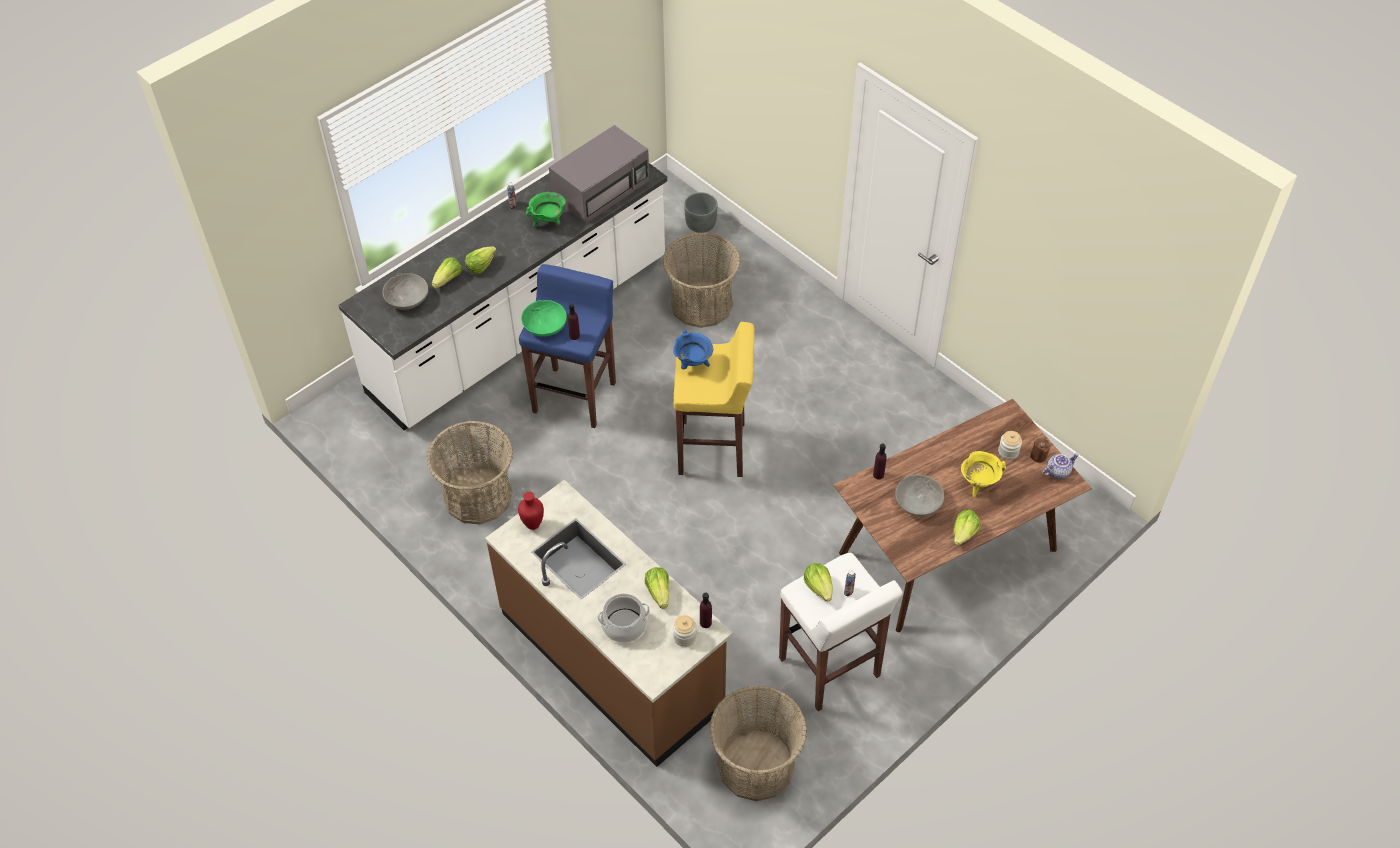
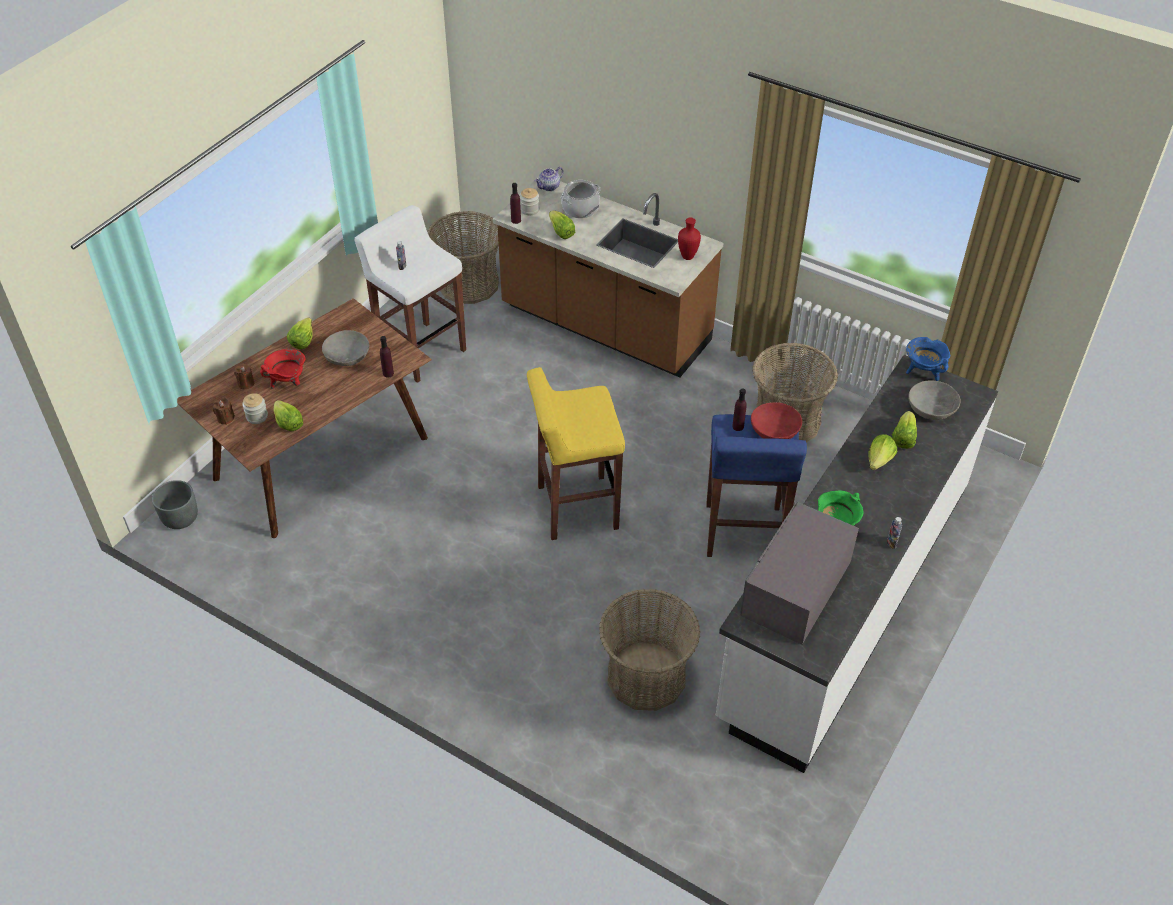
camera: 165 degrees right, 5 degrees down
(544, 326) = (775, 430): green bowl -> red bowl
(693, 364) = (600, 421): blue cooking pot -> blue cooking pot (923, 372)
(701, 224) = (690, 803): grey planter -> grey planter (180, 518)
(819, 587) = (428, 265): lettuce -> lettuce (288, 423)
(978, 484) = (288, 382): yellow cooking pot -> red cooking pot
(1021, 491) = (246, 383): none -> brown candle
(1057, 471) = (207, 407): teapot -> teapot (549, 187)

